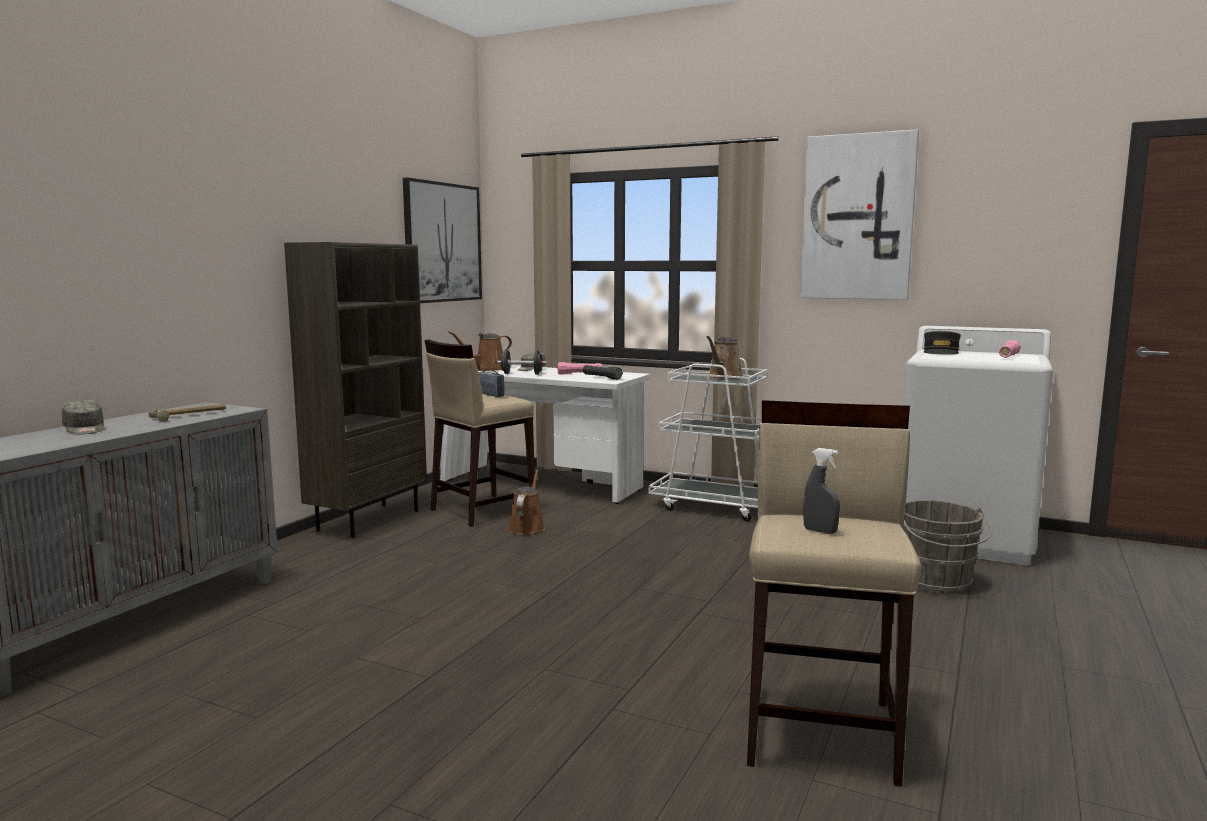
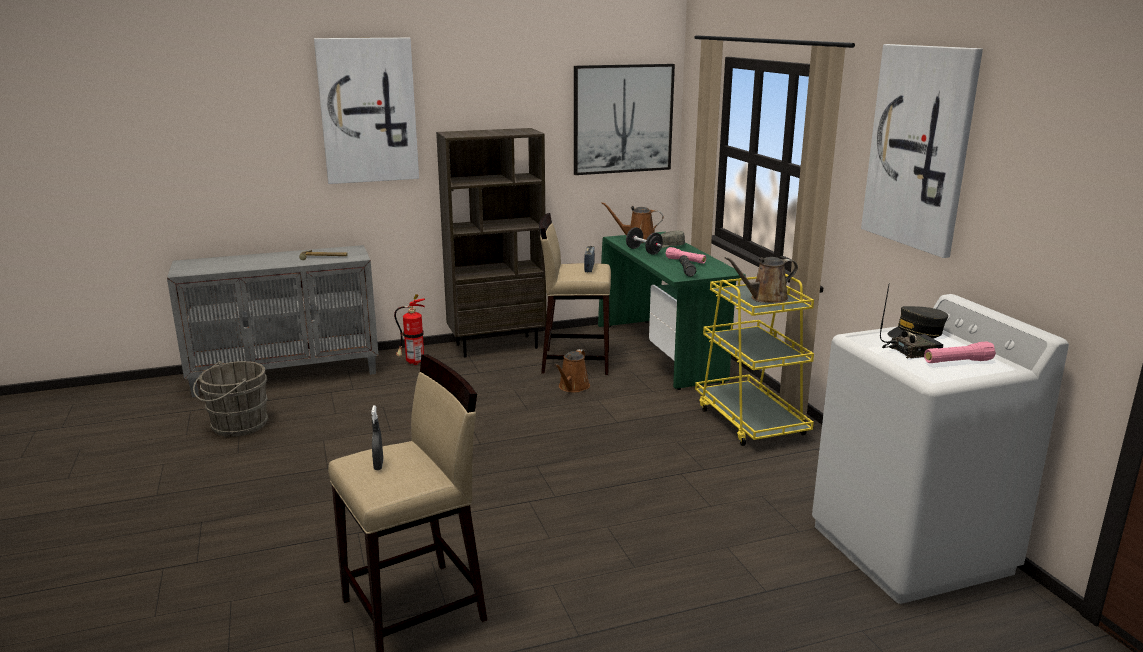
camera: 45 degrees right, 10 degrees up
(84, 429) = (262, 258): grey cap -> none
(201, 207) = (368, 111): none -> picture
(298, 559) = (413, 363): none -> fire extinguisher
(527, 527) = (572, 387): brown watering can -> brown watering can turned 150 degrees clockwise
(543, 485) = (662, 353): white desk -> green desk
(715, 506) = (750, 421): white cart -> yellow cart
(936, 583) = (756, 570): grey bucket -> grey bucket (236, 426)
(973, 357) = (911, 351): none -> radio

